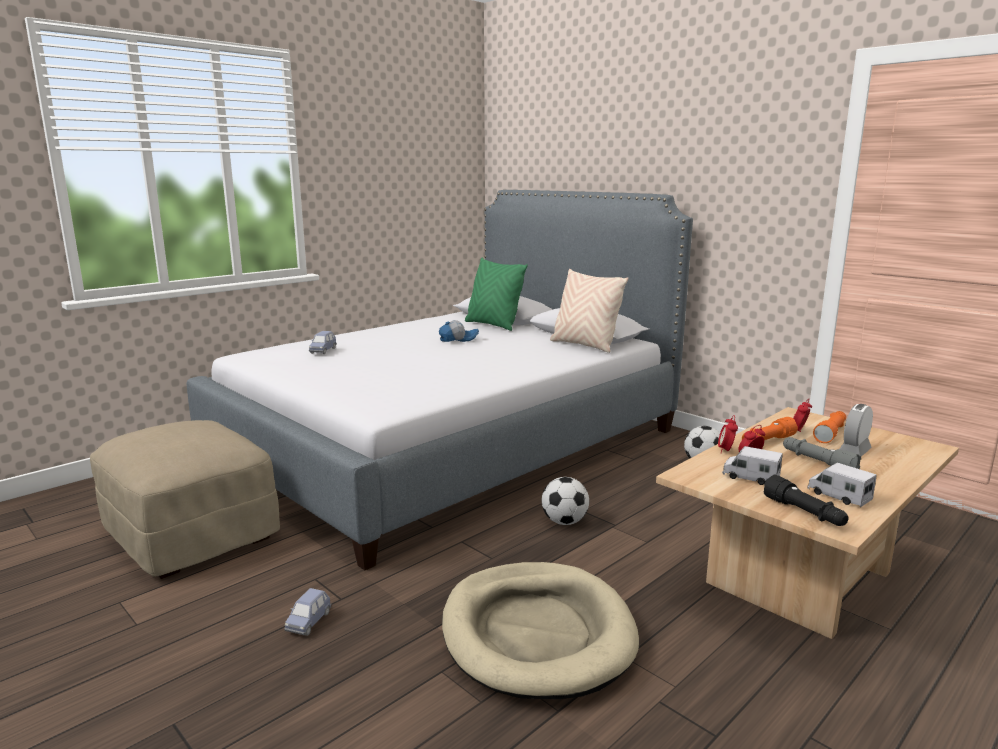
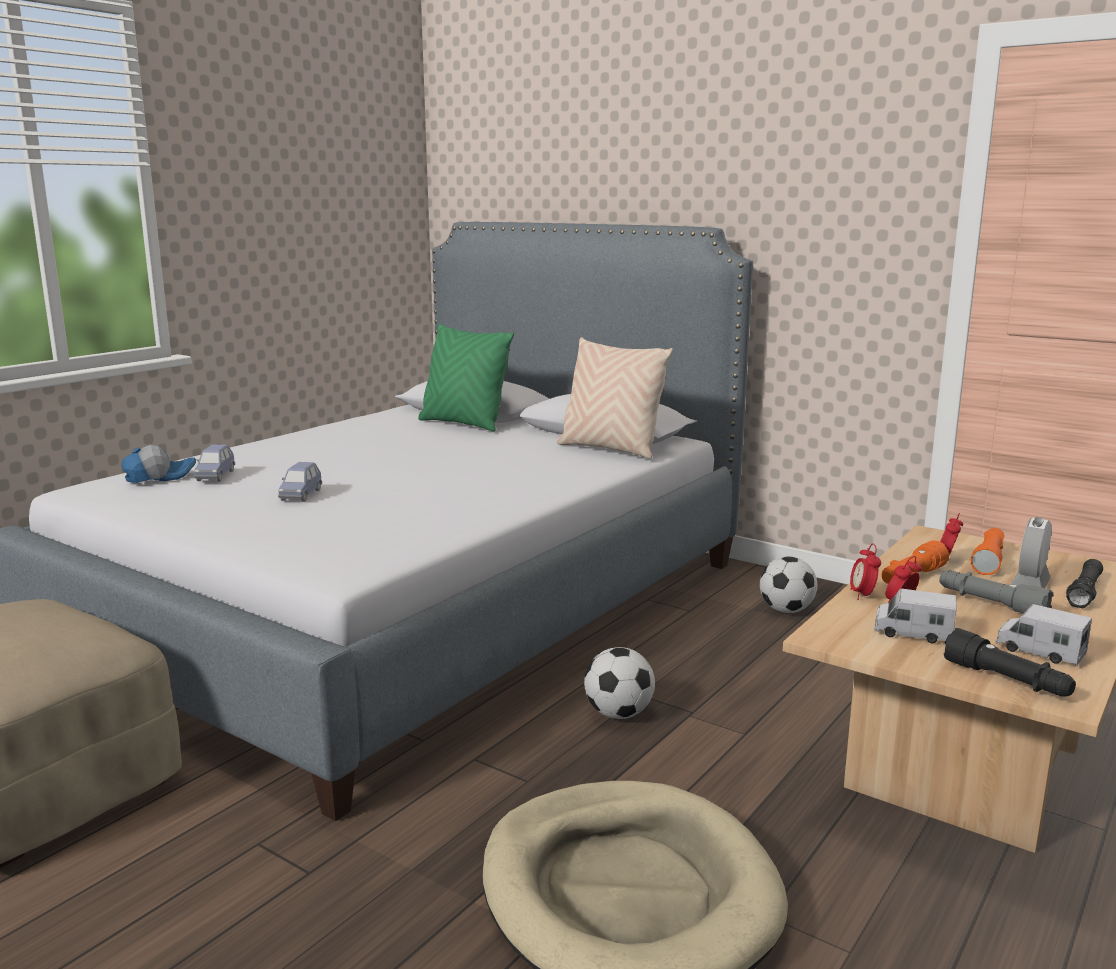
camera: 10 degrees left, 0 degrees up
(309, 622) = (266, 918): blue toy car -> blue toy car (301, 495)
(458, 339) = (420, 448): cap -> cap (160, 477)
(893, 459) = (1084, 592): none -> black flashlight

